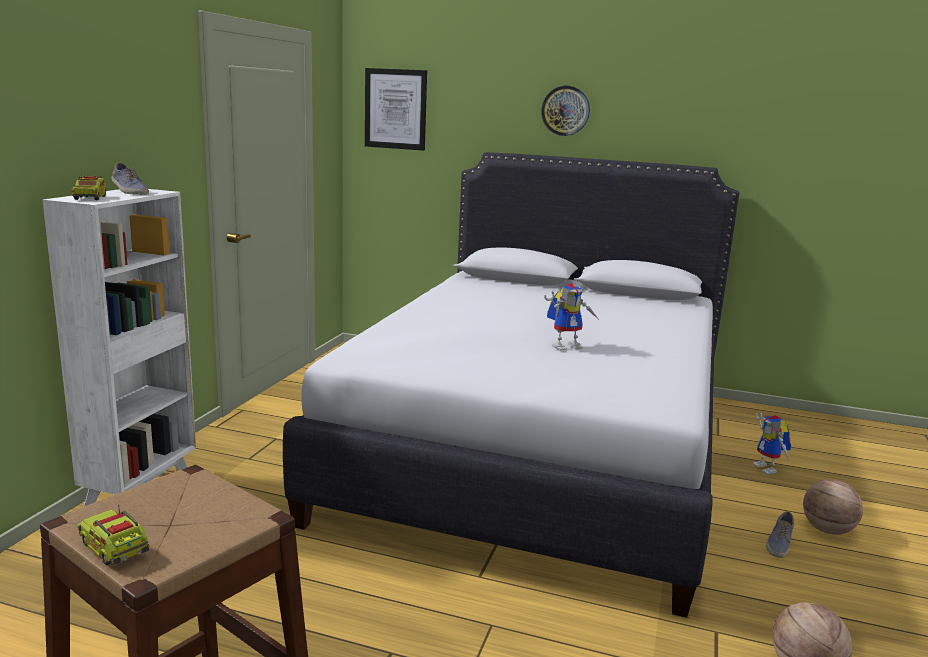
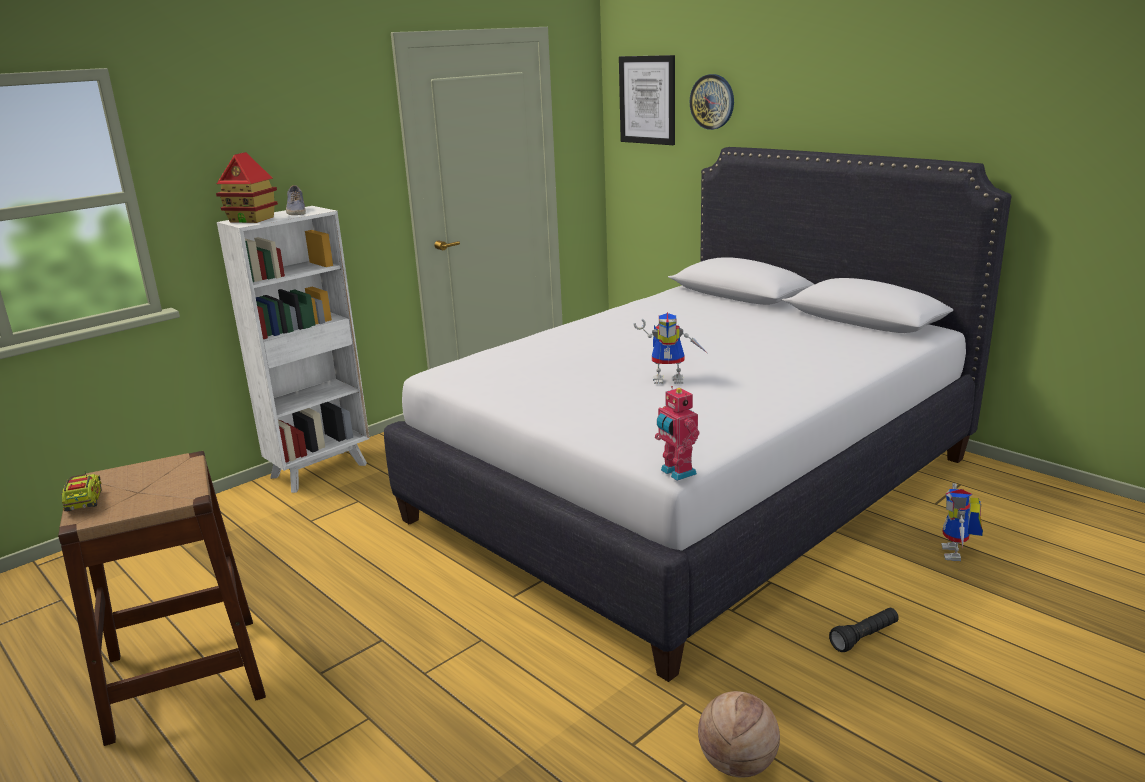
camera: 30 degrees right, 5 degrees up
(90, 198) = (252, 219): toy truck -> toy house
(565, 110) = (812, 95): wall clock -> wall clock (712, 101)
(689, 418) = (676, 473): none -> toy robot
(779, 543) = (864, 637): shoe -> black flashlight
(827, 530) = (948, 637): basketball -> none

